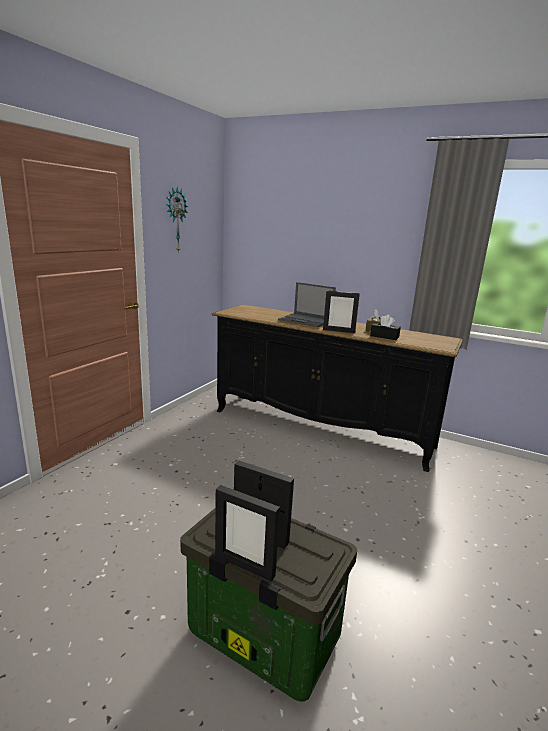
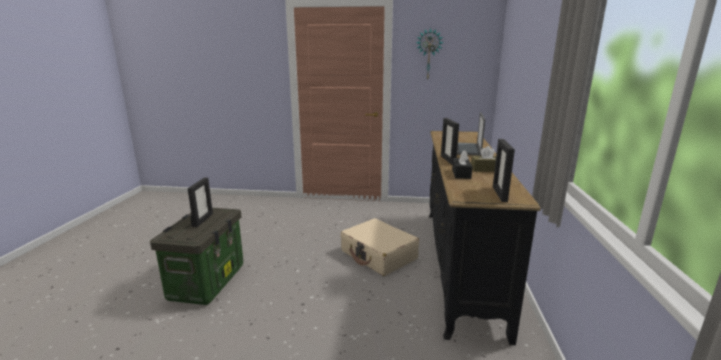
camera: 70 degrees right, 0 degrees up
(245, 564) = (181, 221): picture frame -> picture frame (500, 194)
(280, 463) = (379, 255): none -> beige suitcase

